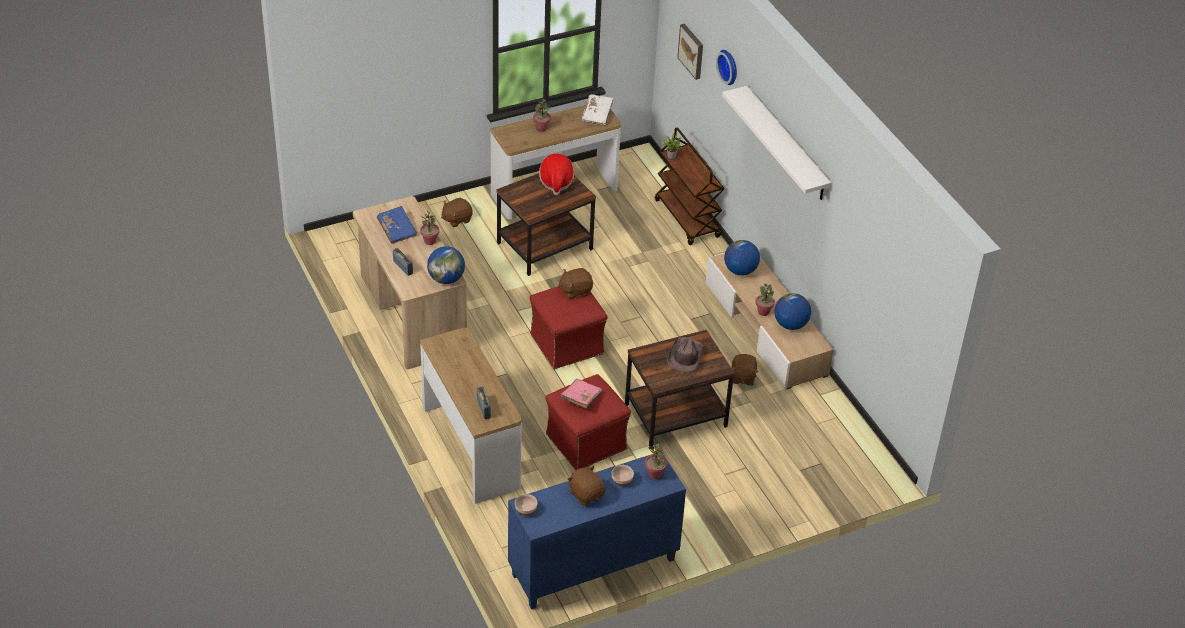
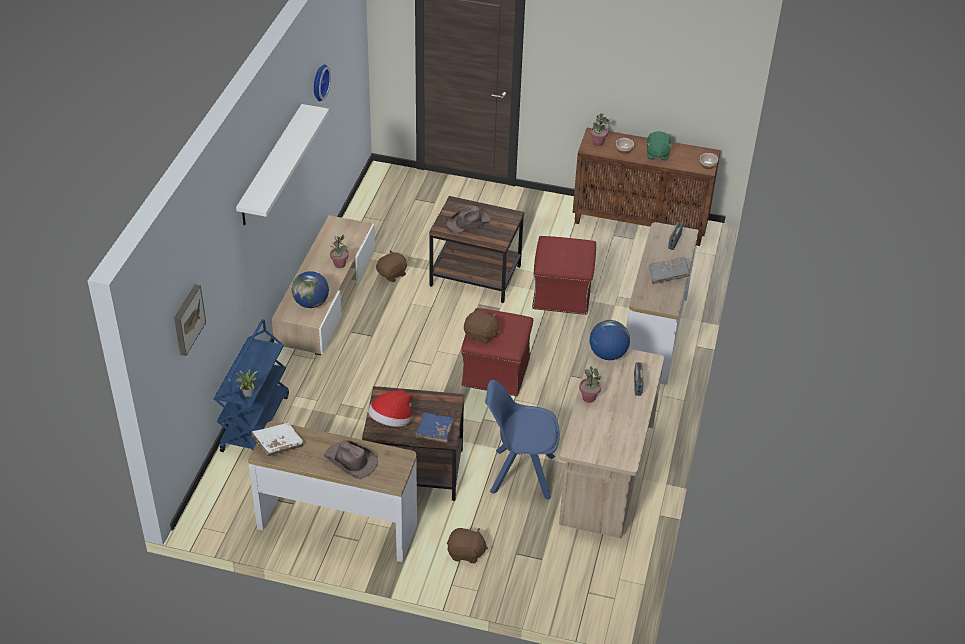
camera: 140 degrees left, 0 degrees up
(397, 230) = (610, 426): blue book -> blue book (434, 433)
(459, 372) = (668, 276): none -> grey book
(471, 283) = (520, 473): none -> blue chair
(541, 128) = (351, 461): potted plant -> brown hat
(581, 398) = (570, 255): pink book -> none
(586, 494) = (657, 154): brown plush toy -> green plush toy
(593, 568) = (641, 222): blue cabinet -> brown cabinet
(687, 219) = (255, 422): brown cart -> blue cart
(729, 66) = (219, 233): wall clock -> wall clock (318, 82)
(790, 324) = (333, 245): globe -> none

